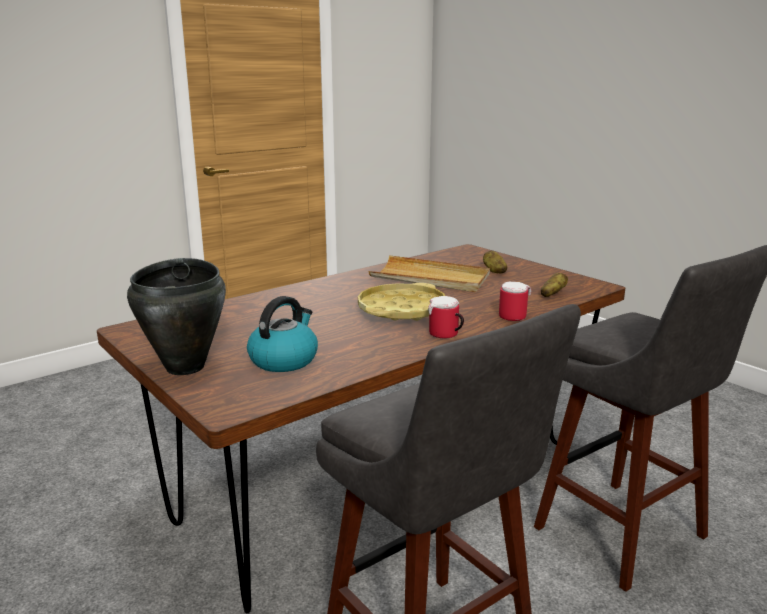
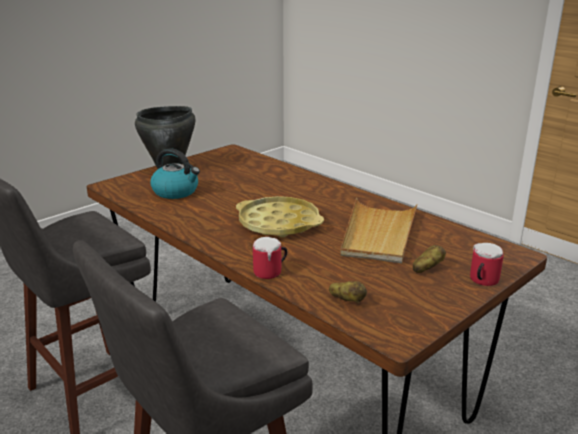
camera: 85 degrees right, 5 degrees up
(446, 335) = (218, 241): mug -> mug (481, 280)

